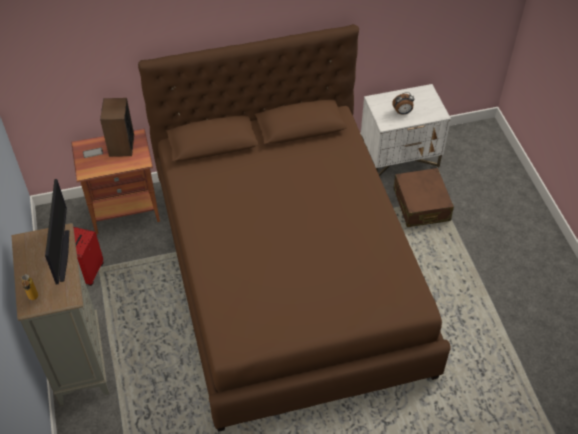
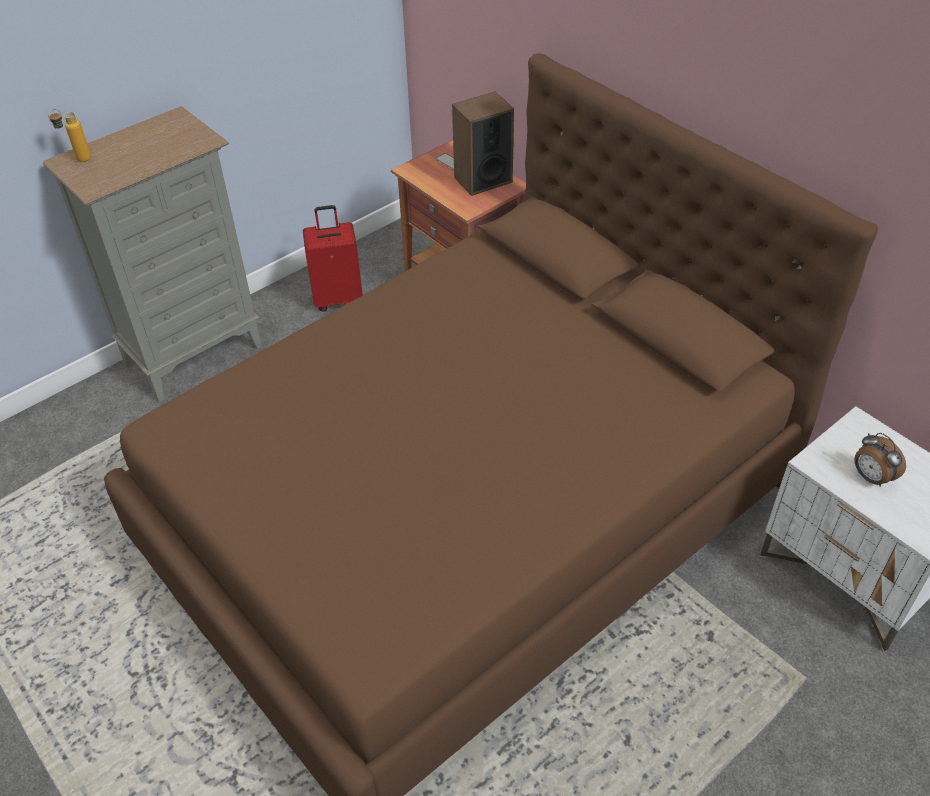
camera: 65 degrees right, 5 degrees down
(62, 255) = (164, 154): monitor -> none
(421, 205) = (762, 654): brown suitcase -> none

